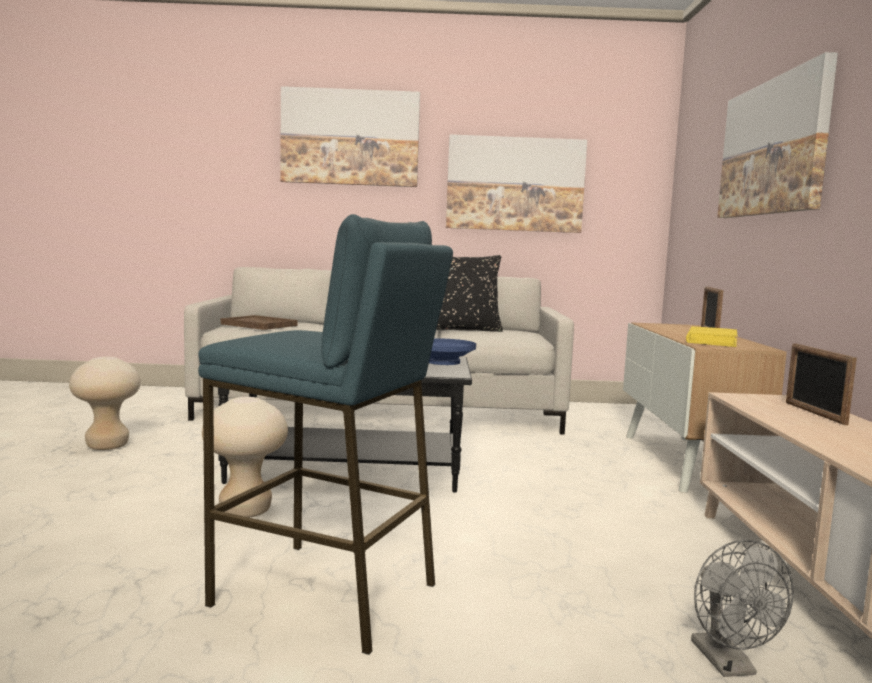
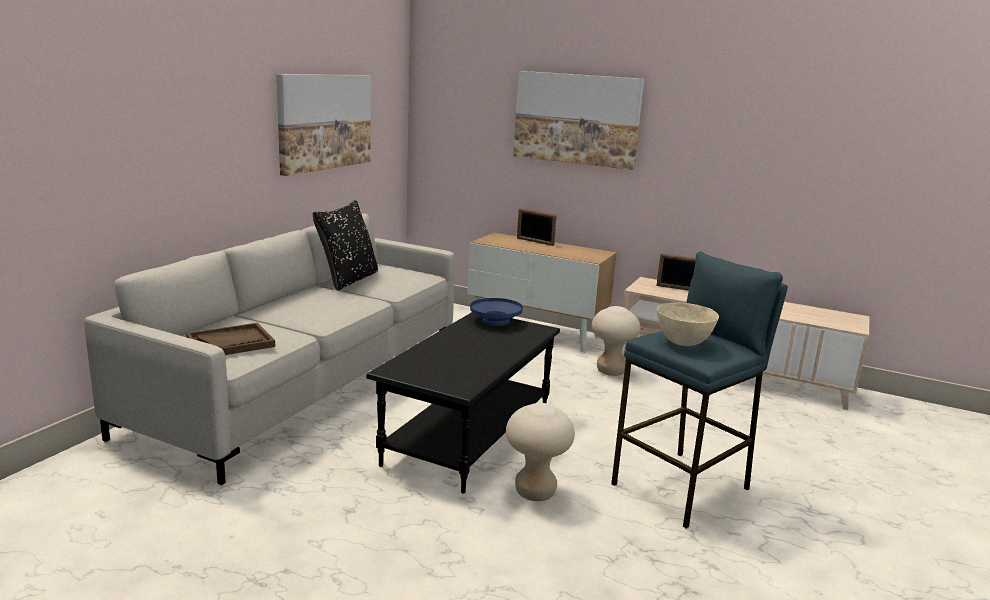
camera: 65 degrees left, 10 degrees up
(107, 446) = (281, 545): beige stool -> beige stool (611, 371)
(297, 333) = (683, 343): none -> beige bowl
(350, 138) = (190, 81): picture -> none
(711, 341) = (573, 252): yellow book -> none
(729, 665) = (769, 414): grey fan -> none

